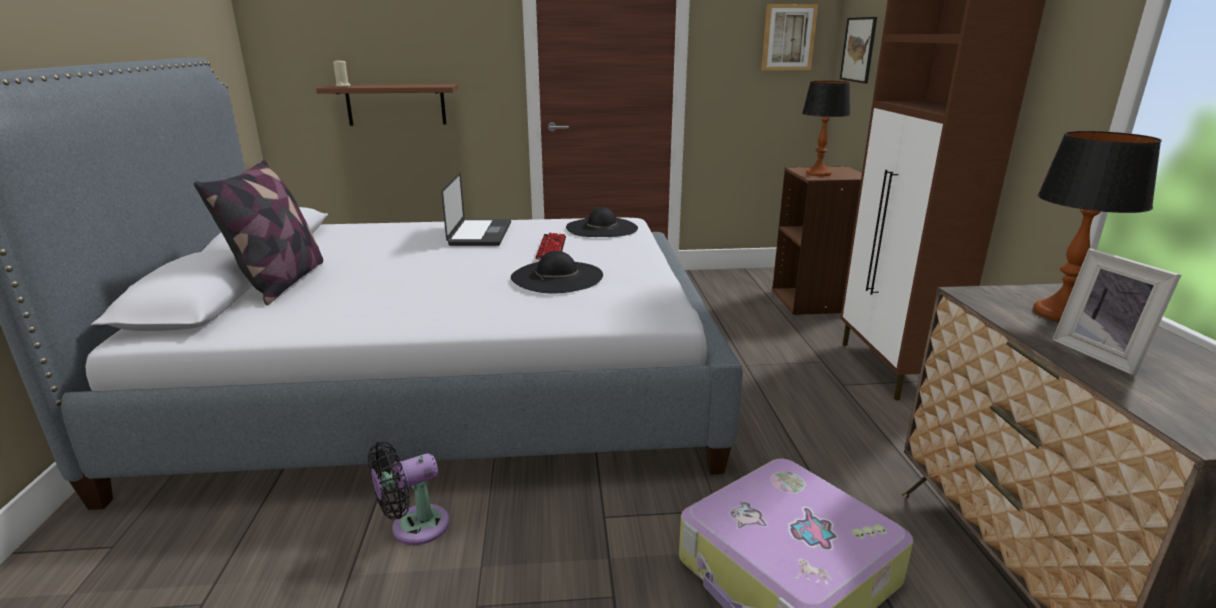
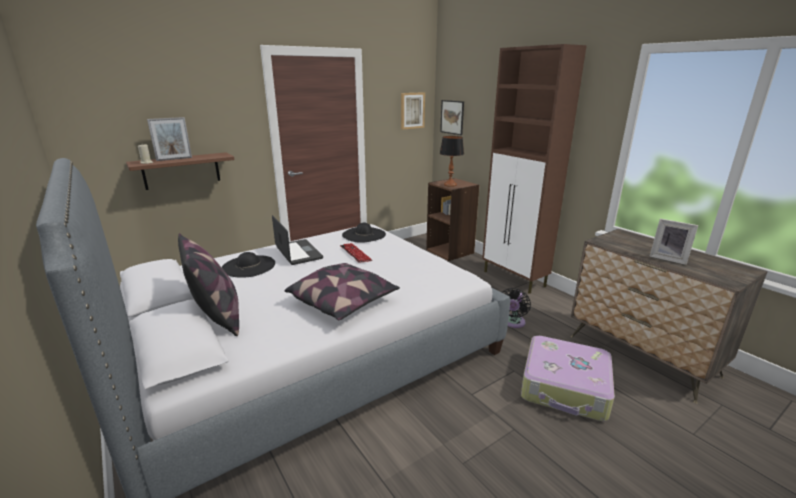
camera: 30 degrees left, 0 degrees up
(380, 85) = (174, 159): none -> picture frame
(414, 527) = (387, 440): black fan -> black fan (512, 323)
(437, 301) = (344, 303): none -> pillow
(557, 276) = (389, 271): black hat -> black hat (248, 266)
(1060, 313) = (635, 243): table lamp -> none

